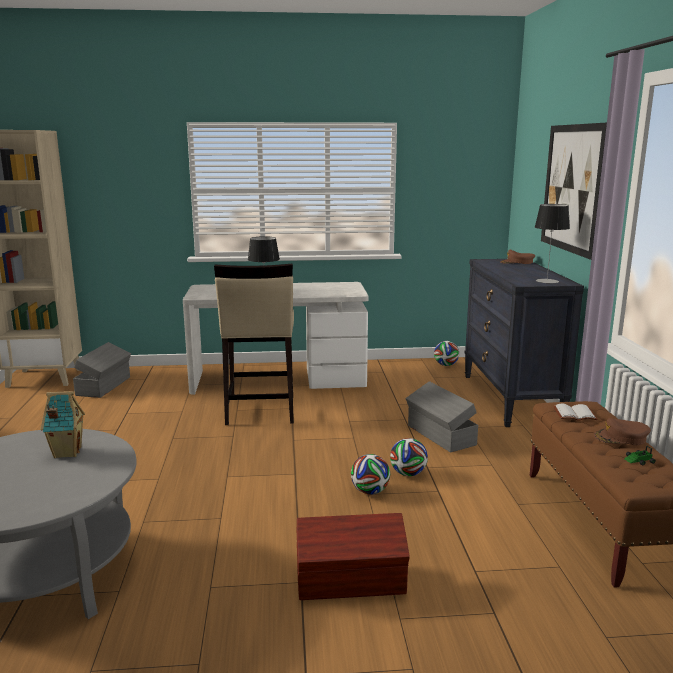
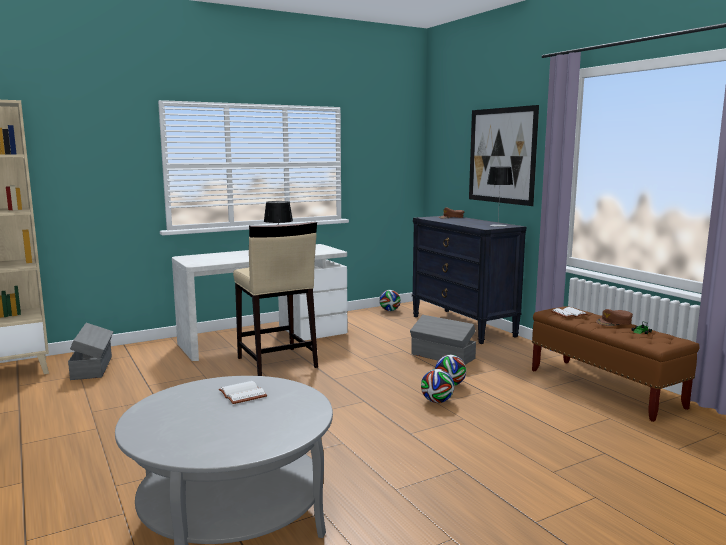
camera: 25 degrees left, 5 degrees down
(66, 452) = (241, 394): toy house -> white book
(351, 582) = (495, 459): brown storage box -> none

